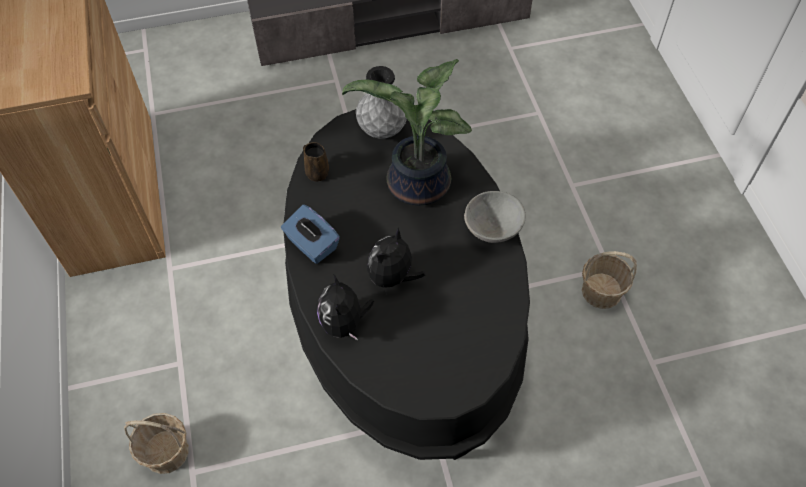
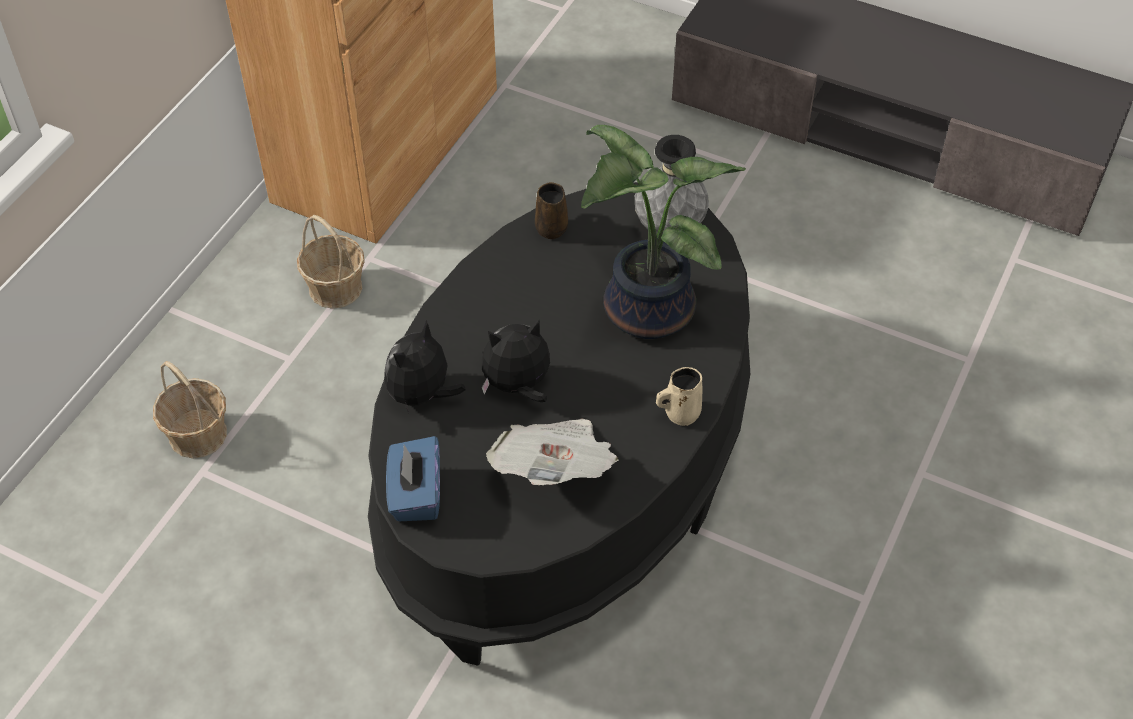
camera: 40 degrees right, 5 degrees down
(311, 245) = (470, 297): blue tissue box -> blue tissue box (415, 494)
(462, 310) = (555, 469): none -> newspaper
(493, 230) = (680, 413): grey bowl -> beige mug
(601, 291) = (826, 617): basket -> basket (335, 287)

